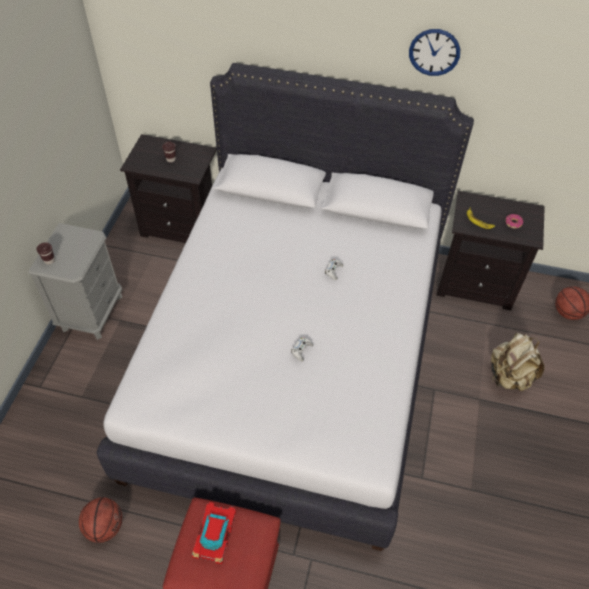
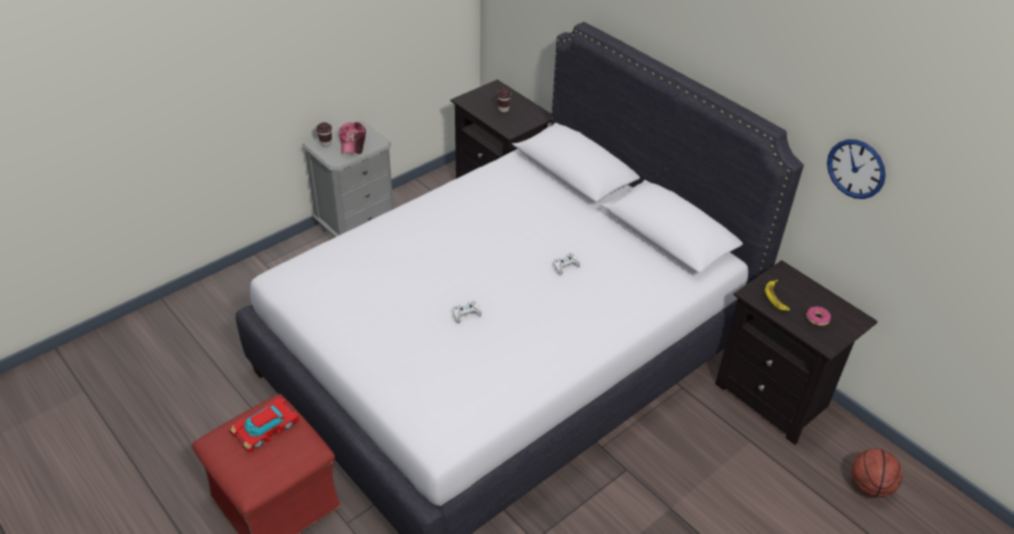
camera: 35 degrees right, 10 degrees down
(72, 248) = (353, 143): none -> cap
(105, 526) = (215, 399): basketball -> none
(434, 52) = (773, 67): wall clock -> wall clock (856, 168)
(509, 376) = (728, 507): beige backpack -> none

